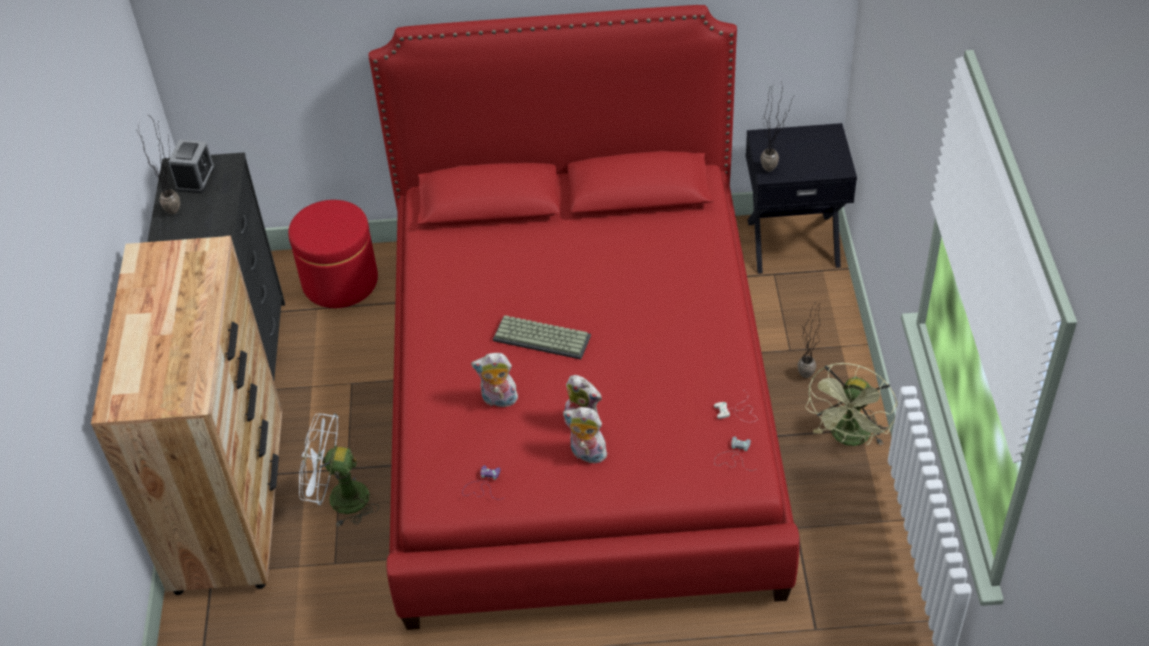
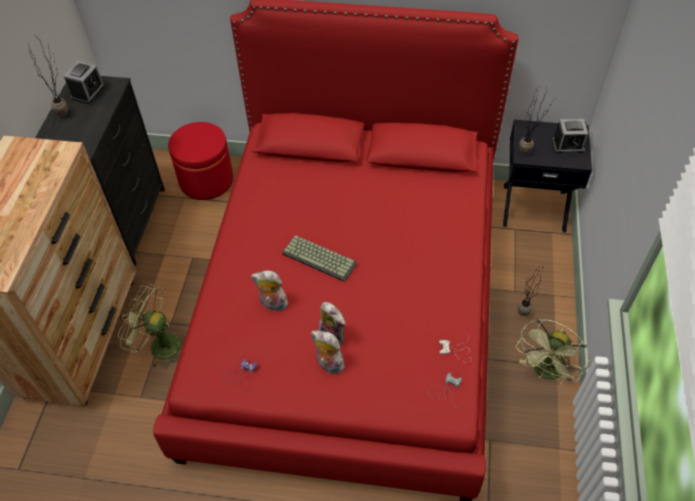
camera: 10 degrees right, 5 degrees up
(339, 499) = (158, 346): white fan -> green fan
(821, 152) = (568, 145): none -> alarm clock

